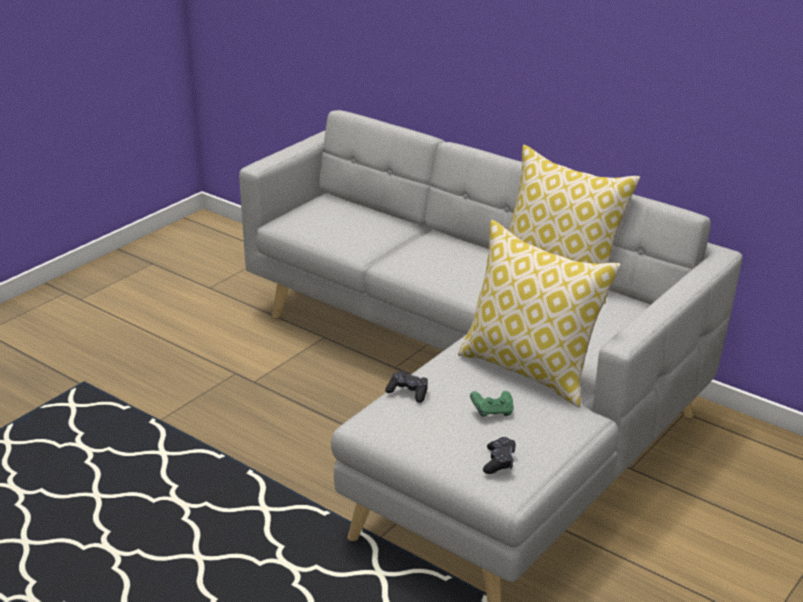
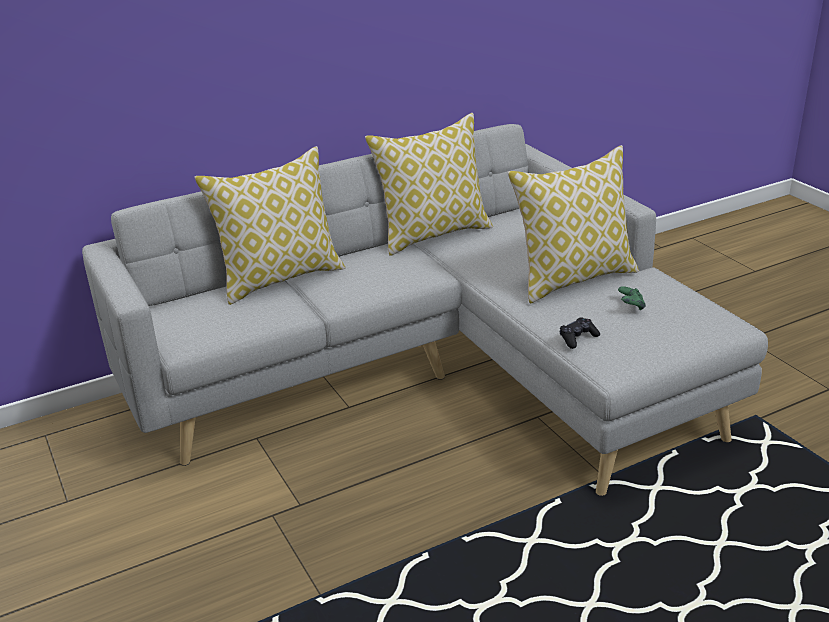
camera: 65 degrees left, 0 degrees up
(411, 229) = (280, 278): none -> pillow
(499, 461) = (702, 319): black game controller -> none

